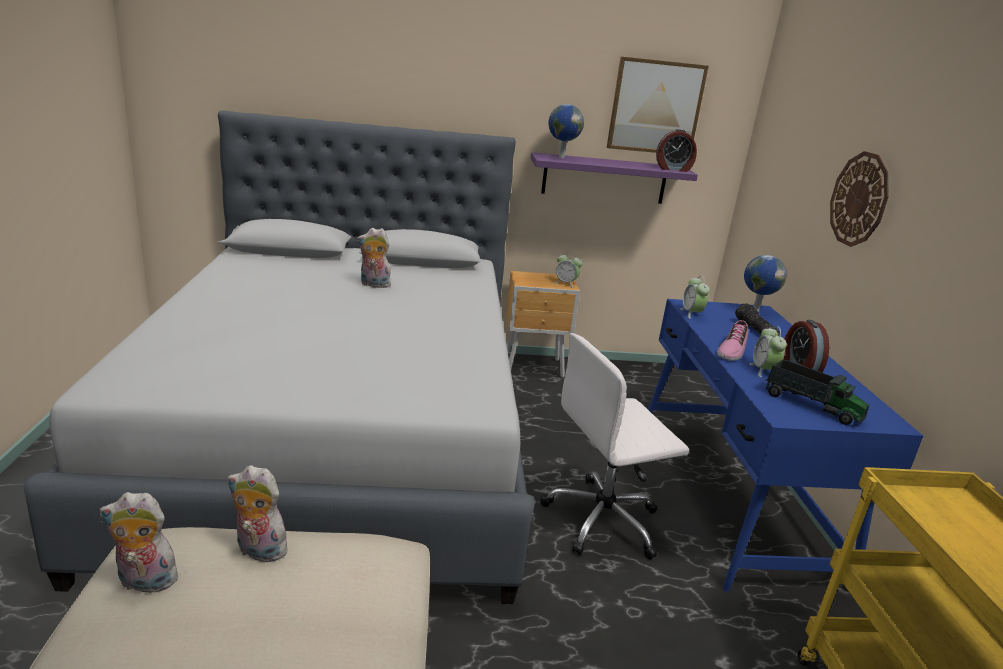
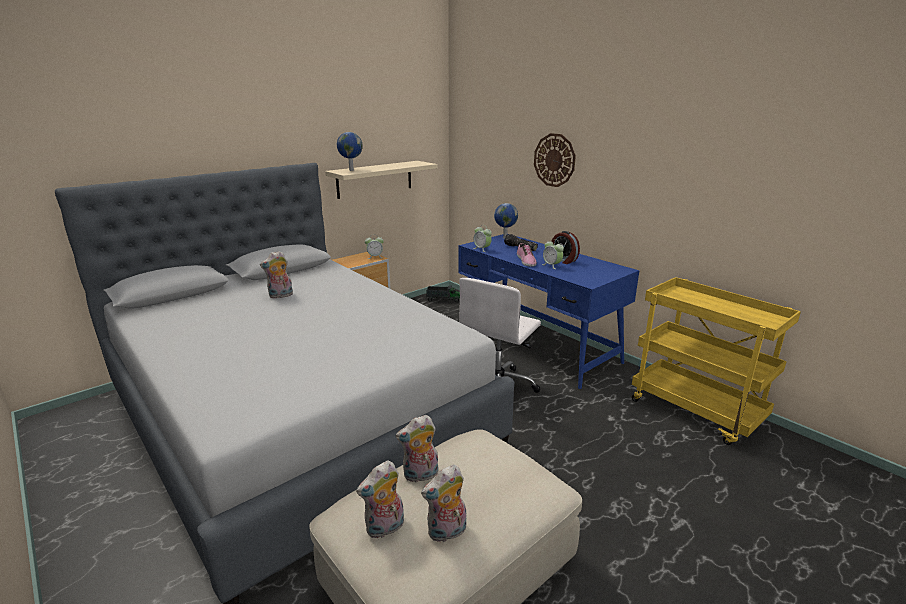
camera: 35 degrees left, 0 degrees up
(181, 632) = (447, 533): none -> plush toy
(604, 179) = (375, 179): purple shelf -> beige shelf
(655, 107) = (395, 124): picture -> none
(673, 169) = (420, 163): alarm clock -> none
(811, 405) = (590, 274): toy truck -> toy truck (443, 299)

